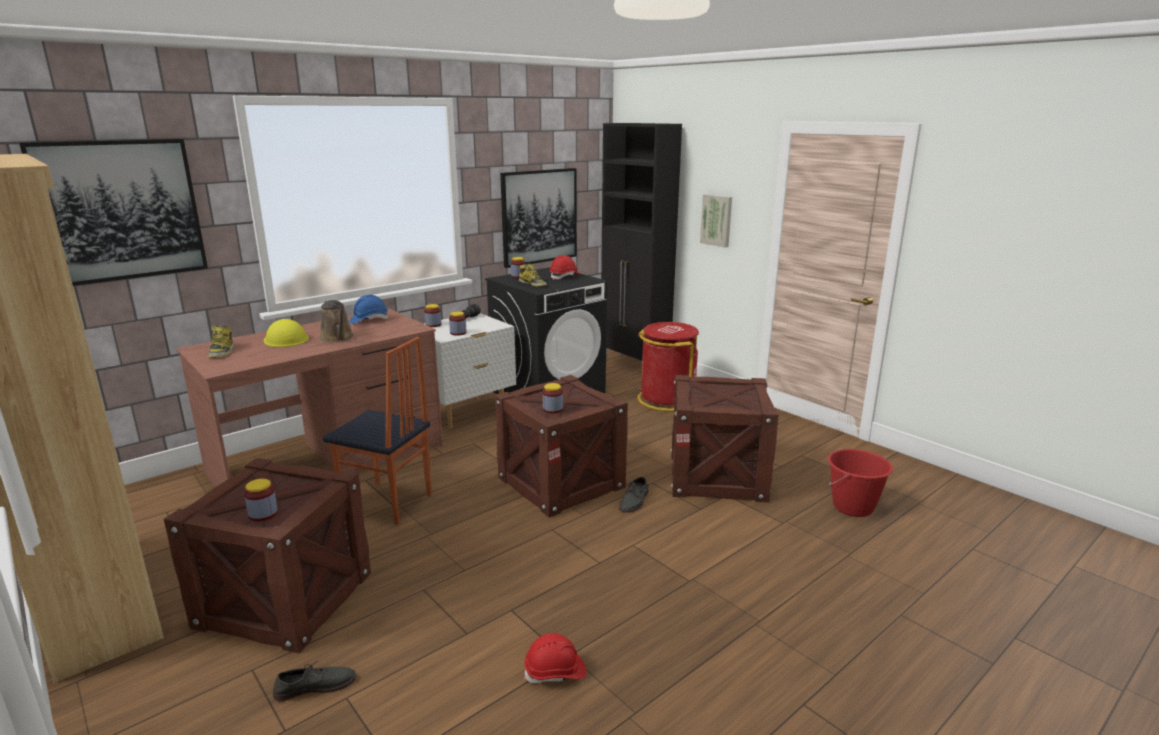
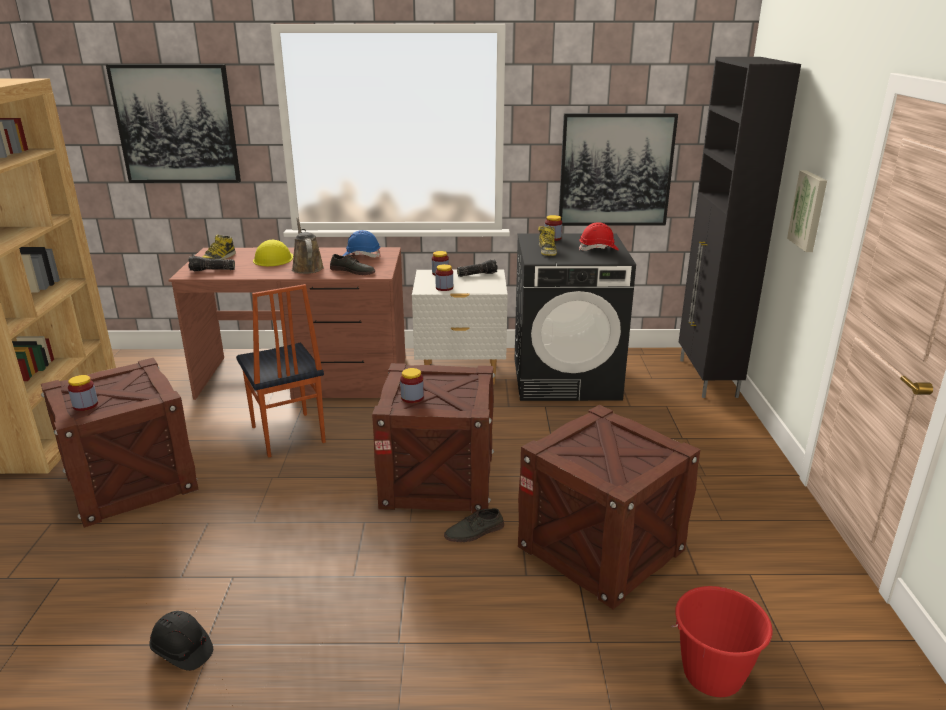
camera: 40 degrees right, 5 degrees up
(240, 361) = (212, 270): none -> flashlight
(315, 686) = (58, 557): grey shoe -> grey shoe (353, 271)
(338, 338) = (307, 267): brown watering can -> brown watering can turned 150 degrees clockwise
(555, 672) = (182, 651): red hard hat -> black hard hat
(666, 399) = (683, 433): red trash can -> none

